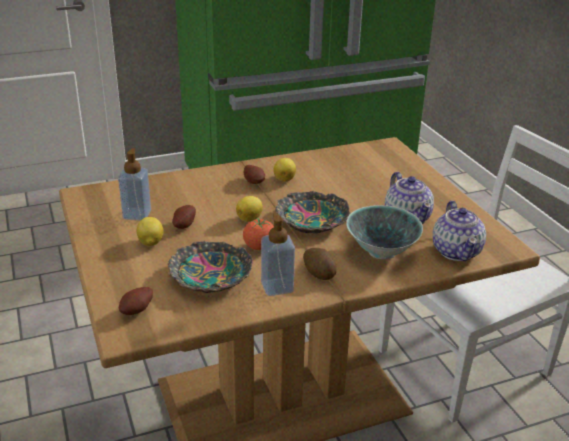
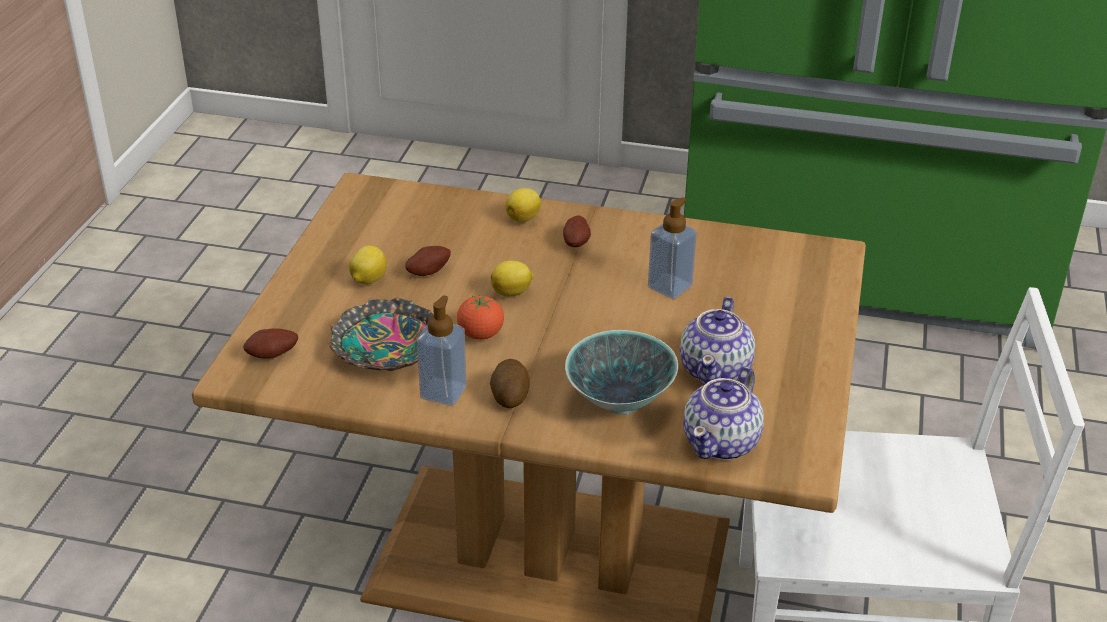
camera: 35 degrees right, 5 degrees up
(137, 214) = (391, 237): soap dispenser -> soap dispenser (670, 287)
(285, 179) = (620, 253): lemon -> lemon (524, 218)
(311, 221) = (584, 325): bowl -> none

